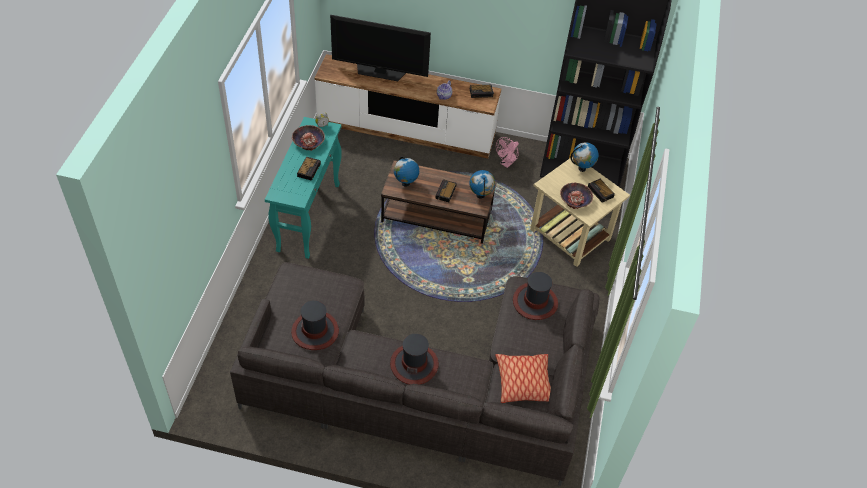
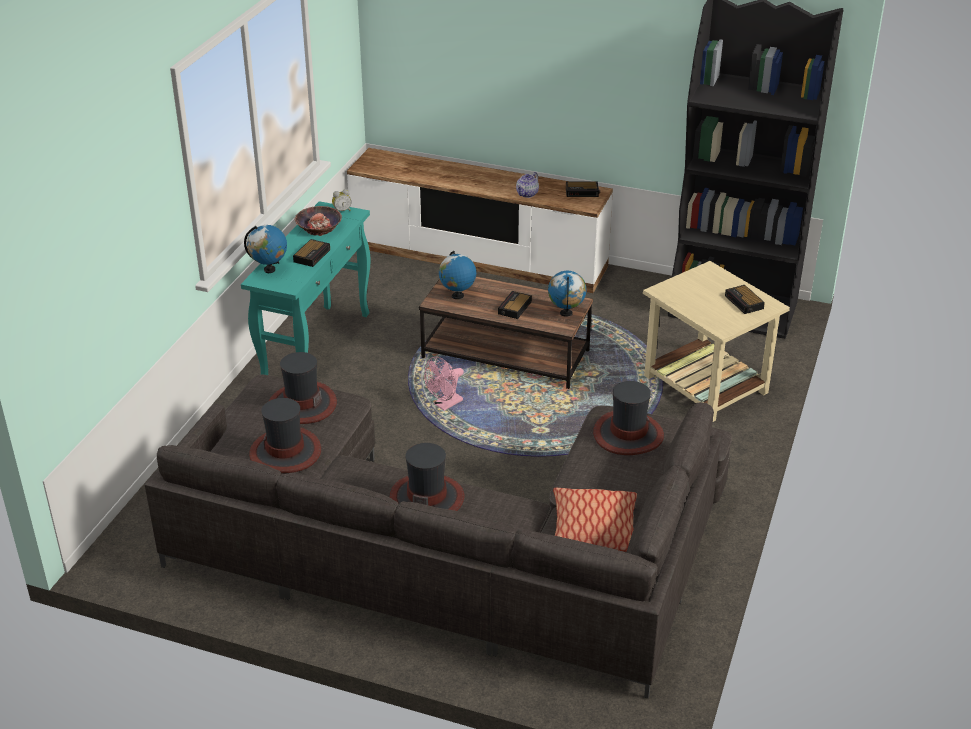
camera: 10 degrees right, 15 degrees down
(318, 289) = (302, 404): none -> hat
(380, 72) = (440, 167): television -> none
(506, 163) = (620, 299): pink fan -> pink fan (445, 405)
(575, 199) = (704, 309): bowl -> none
(582, 168) = (719, 276): globe -> globe (269, 270)

